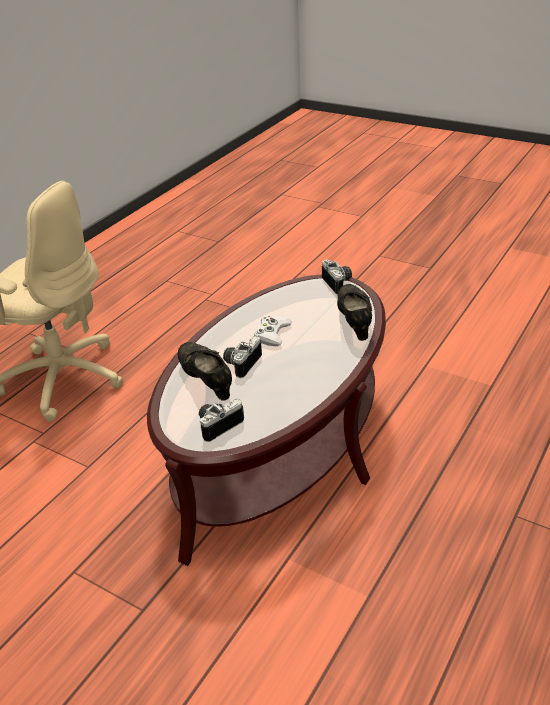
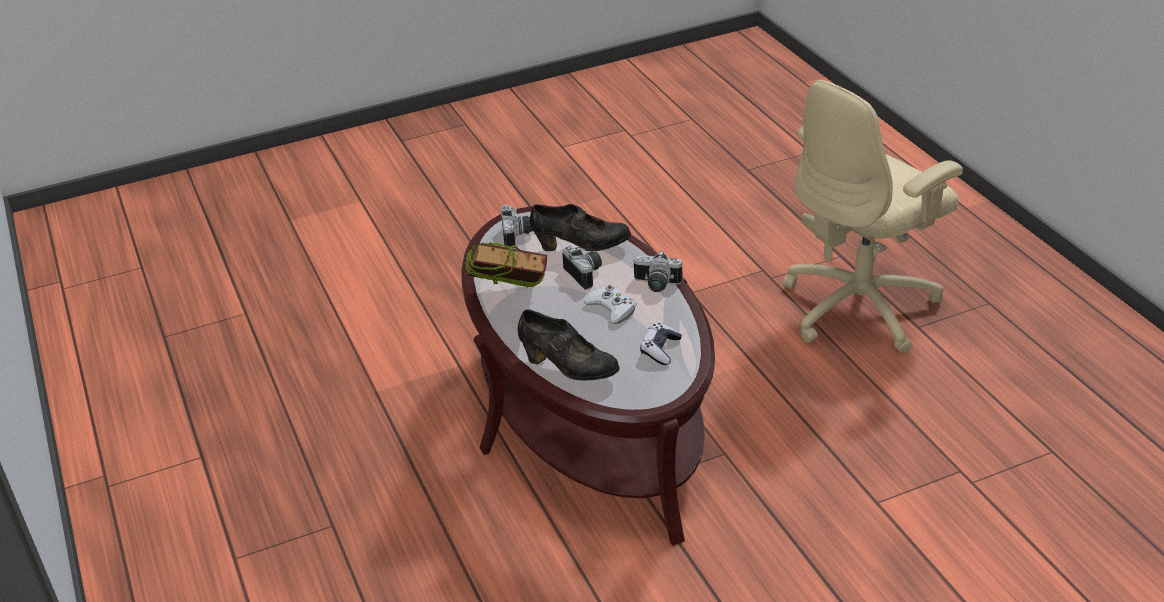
camera: 125 degrees right, 0 degrees up
(296, 299) = (660, 350): none -> game controller
(312, 381) = (510, 303): none -> book
(339, 283) = (658, 394): camera -> camera (656, 285)

